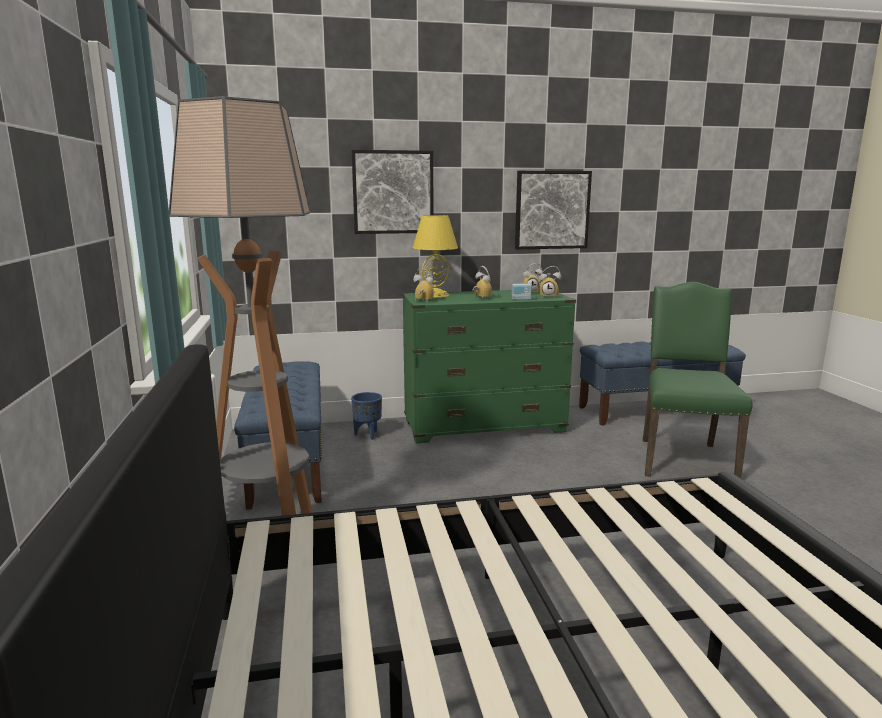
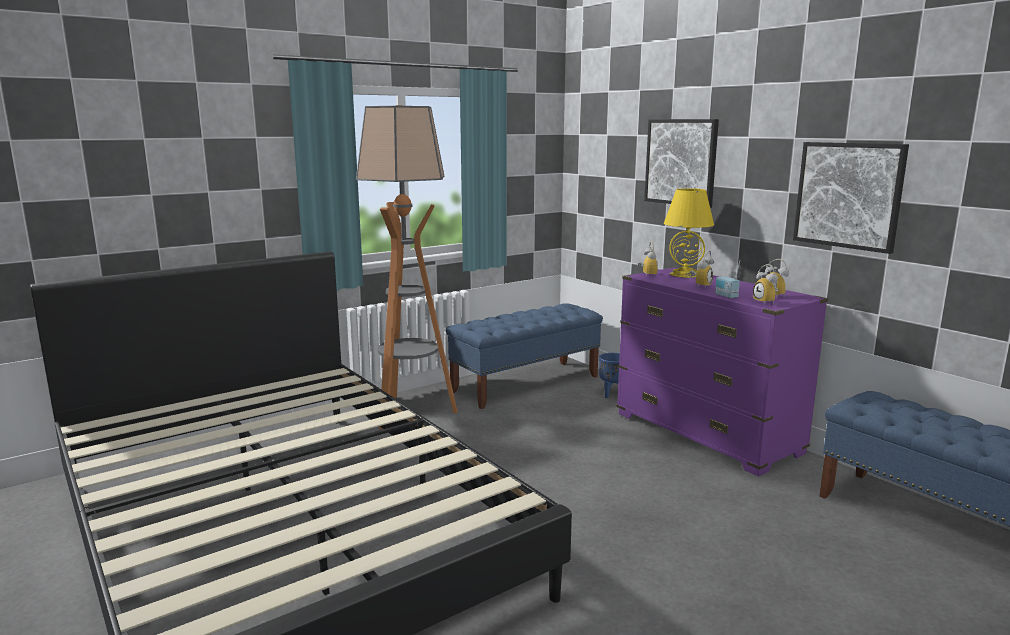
camera: 65 degrees right, 0 degrees up
(484, 426) = (706, 434): green dresser -> purple dresser
(683, 458) = (794, 564): green chair -> none

